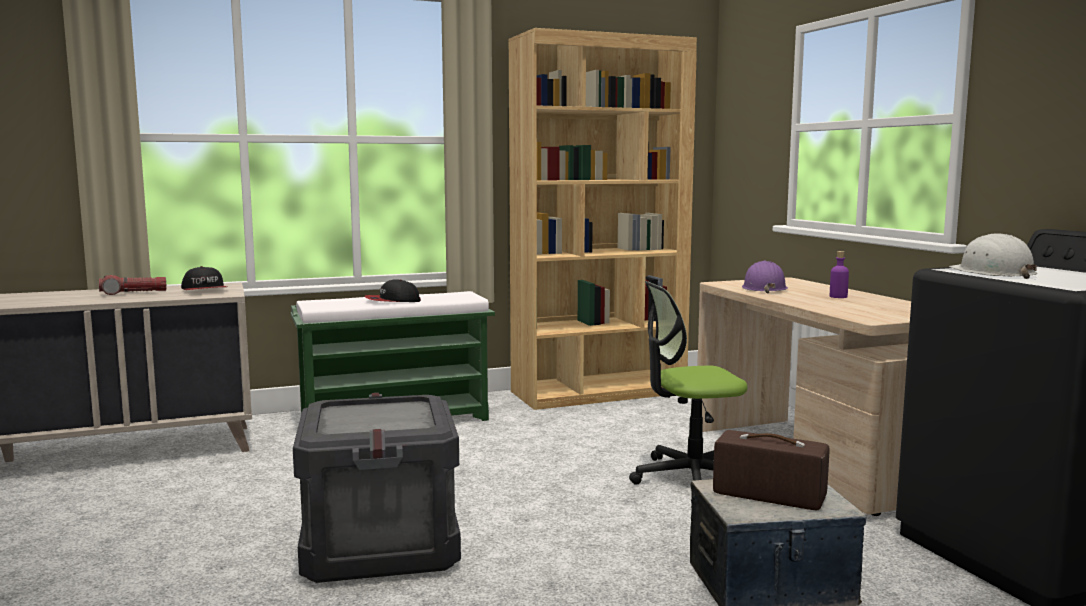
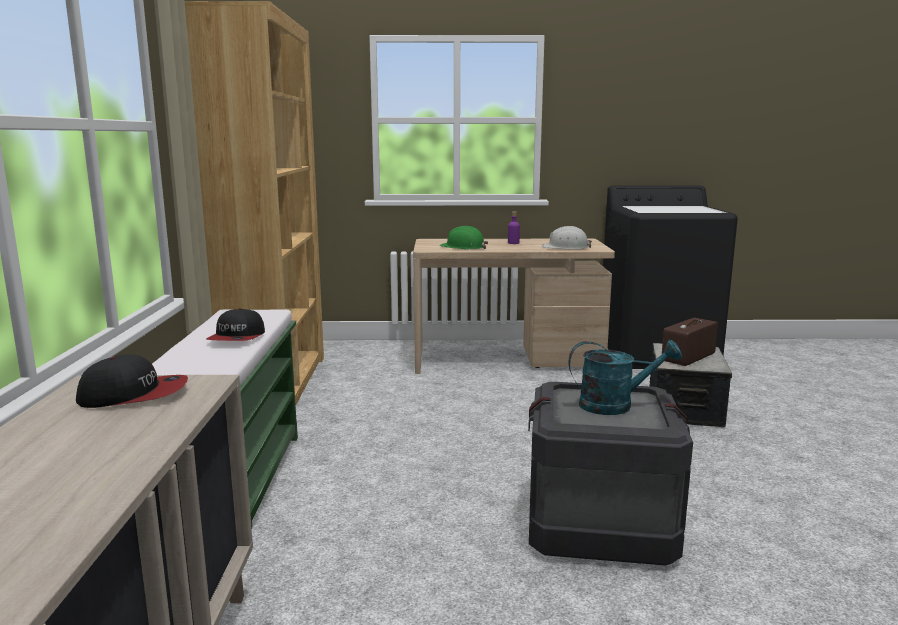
camera: 70 degrees left, 5 degrees up
(133, 293) = (67, 444): flashlight -> none
(386, 420) = (615, 405): none -> turquoise watering can
(691, 478) = (513, 394): office chair -> none
(763, 288) = (463, 247): purple hard hat -> green hard hat
(992, 273) = (660, 210): white hard hat -> white hard hat (566, 247)

